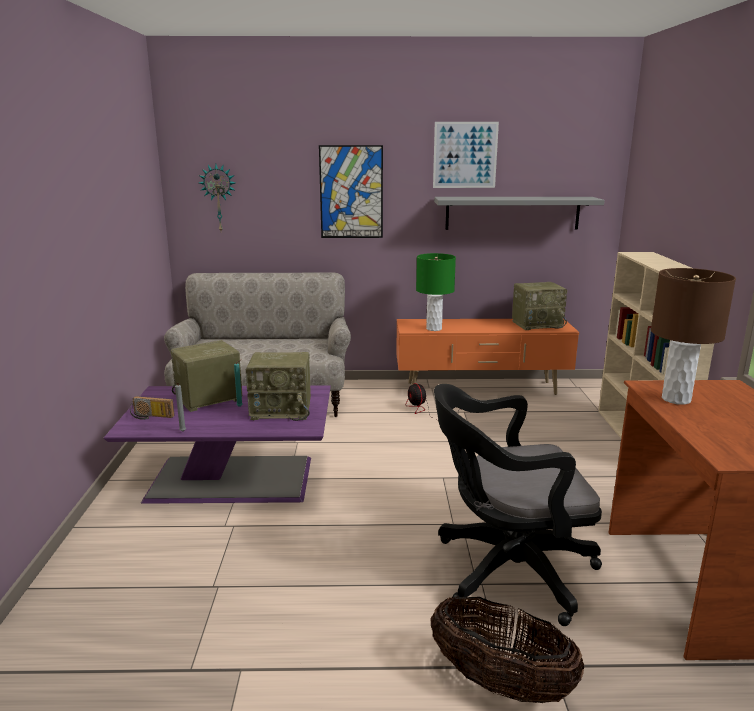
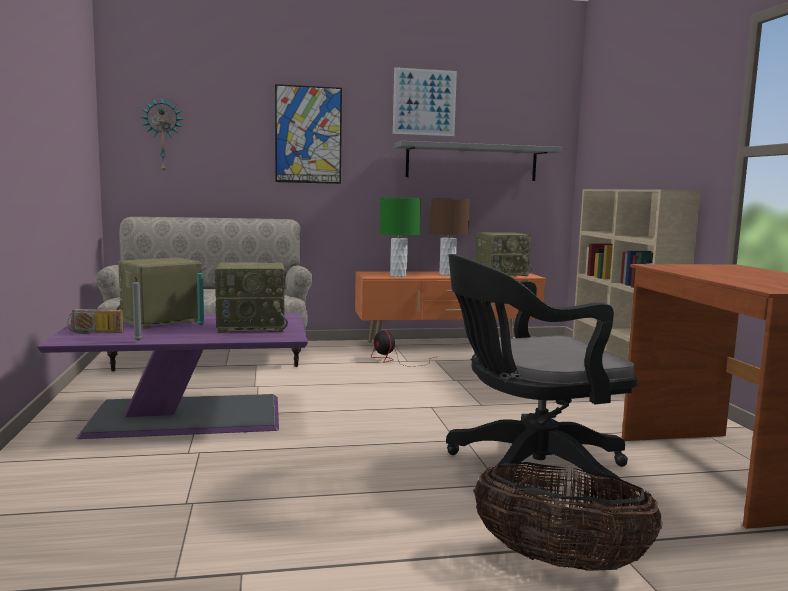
camera: 10 degrees left, 10 degrees down
(676, 399) = (690, 269): brown table lamp -> brown table lamp (447, 274)

